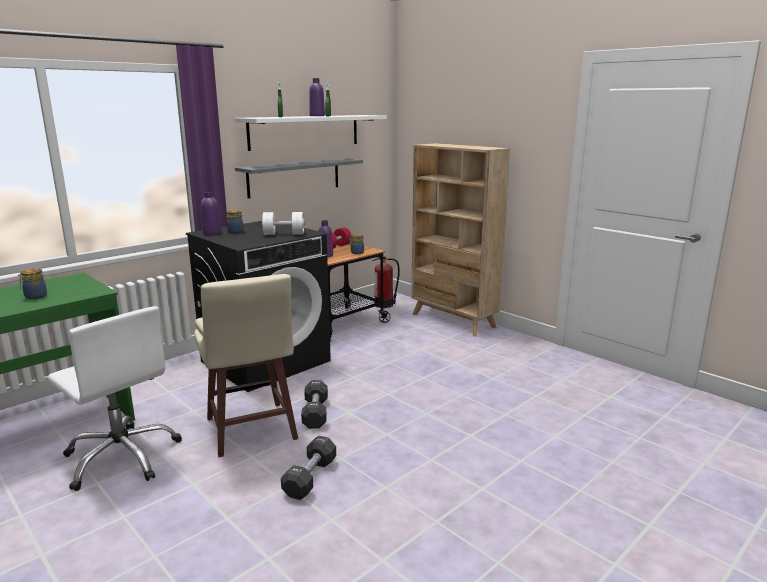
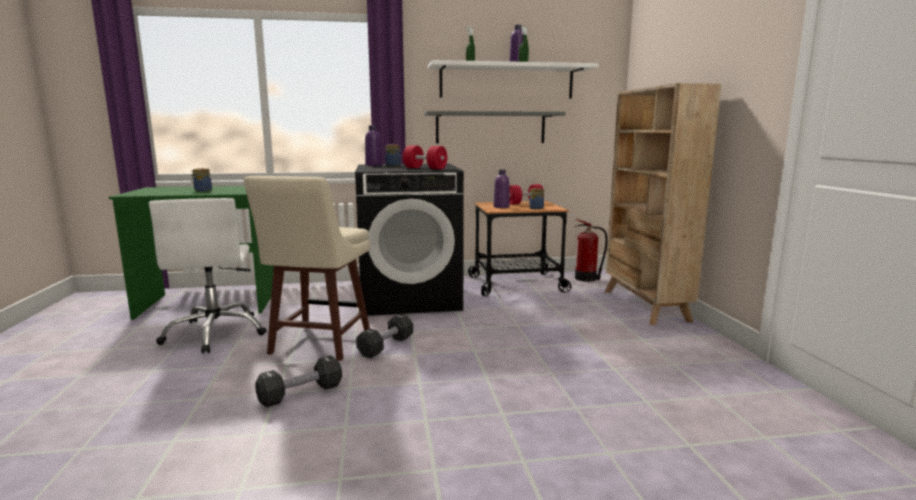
camera: 35 degrees right, 5 degrees down
(284, 234) = (425, 168): white dumbbell -> red dumbbell

